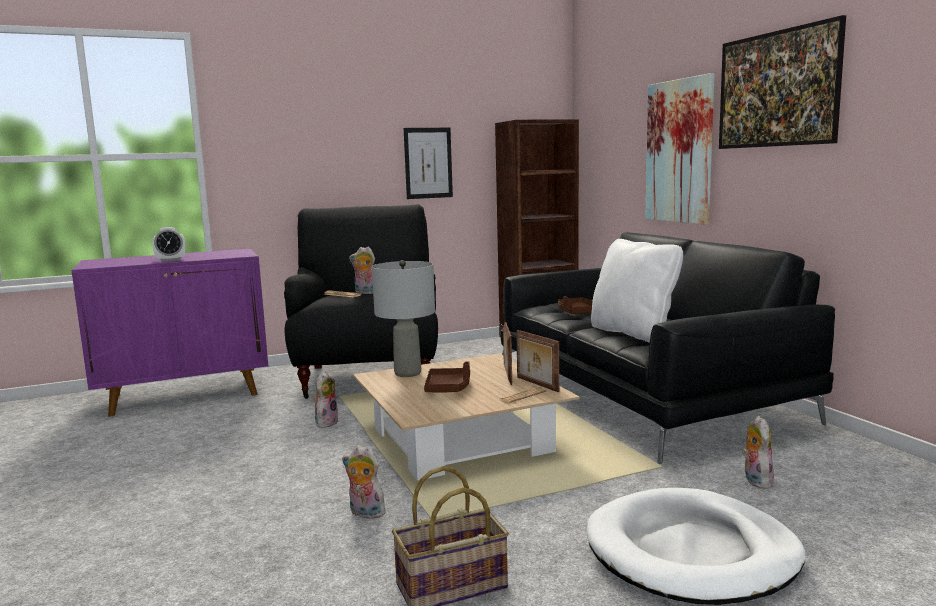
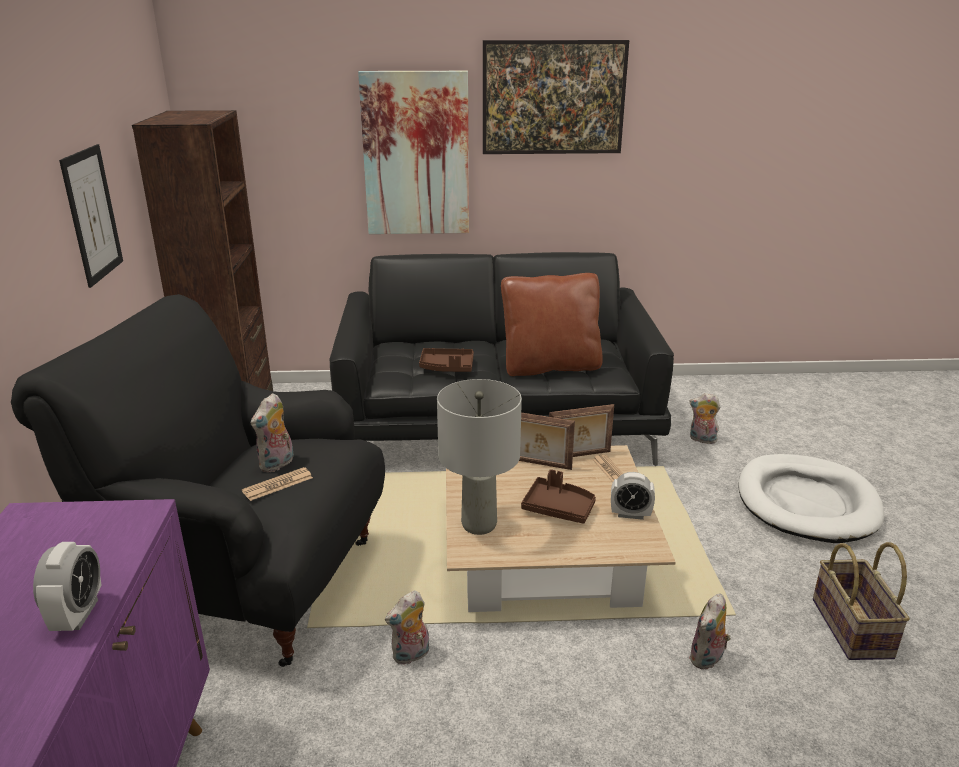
camera: 70 degrees left, 15 degrees up
(326, 422) = (411, 655): plush toy -> plush toy turned 75 degrees counterclockwise
(459, 408) = (630, 514): none -> alarm clock
(633, 333) = (550, 367): white pillow -> brown pillow

